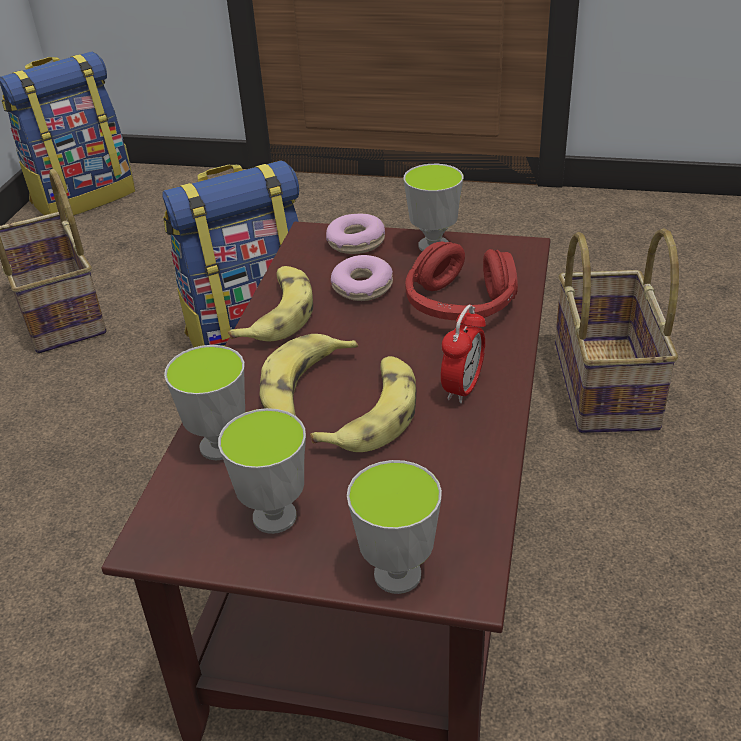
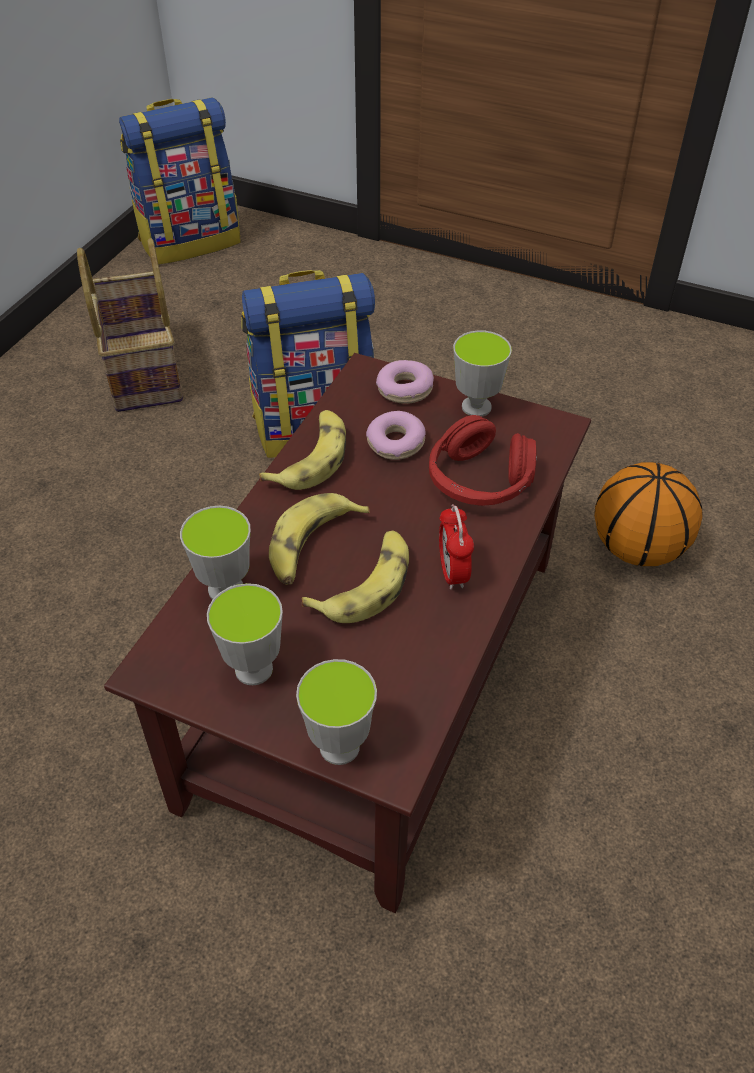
camera: 10 degrees right, 10 degrees up
(462, 388) = (452, 573): alarm clock -> alarm clock turned 135 degrees clockwise
(607, 385) = (638, 549): basket -> basketball

